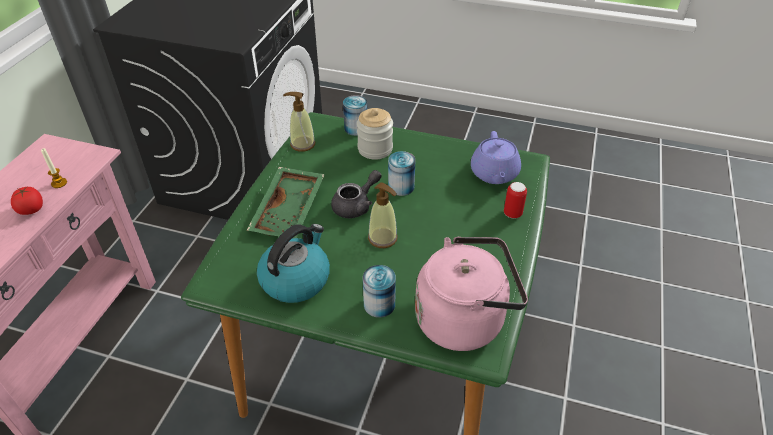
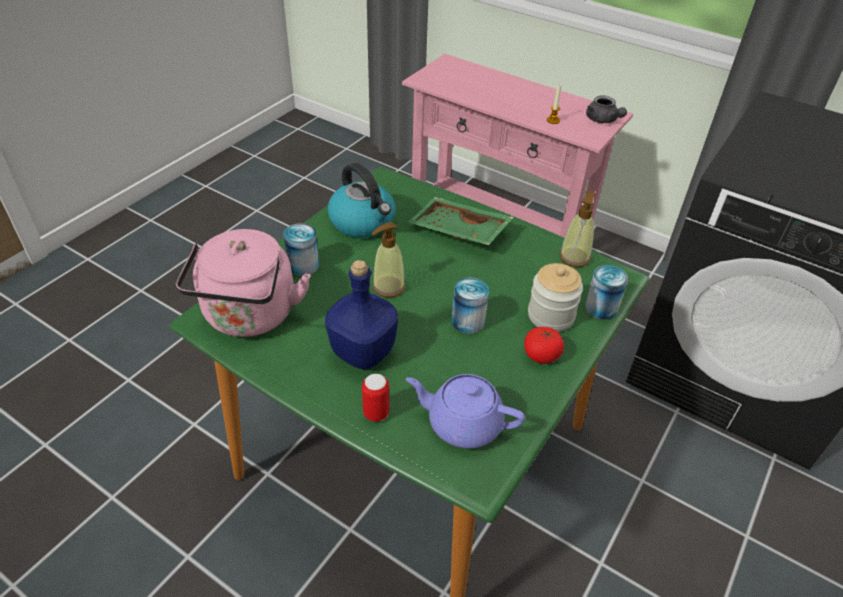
camera: 105 degrees right, 0 degrees up
(31, 209) = (521, 109): tomato -> tomato (541, 355)
(356, 205) = (448, 278): grey teapot -> grey teapot (603, 120)
(462, 235) = (362, 351): none -> blue bottle

